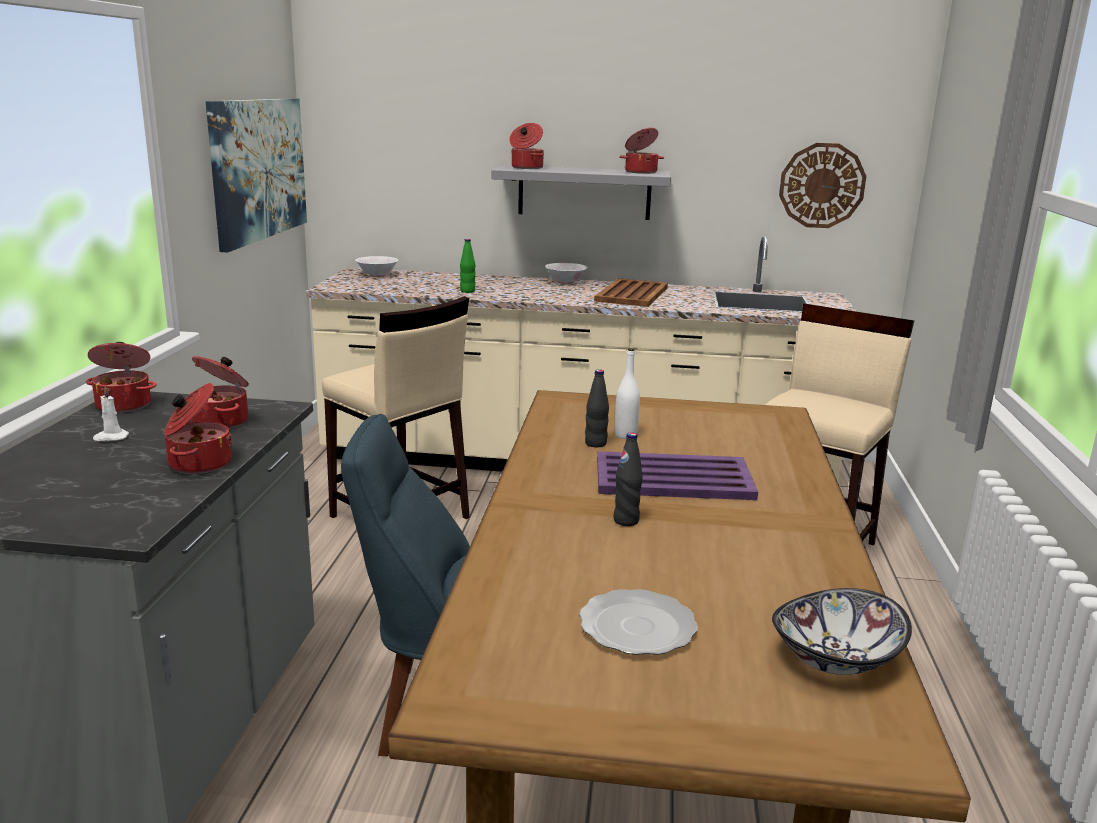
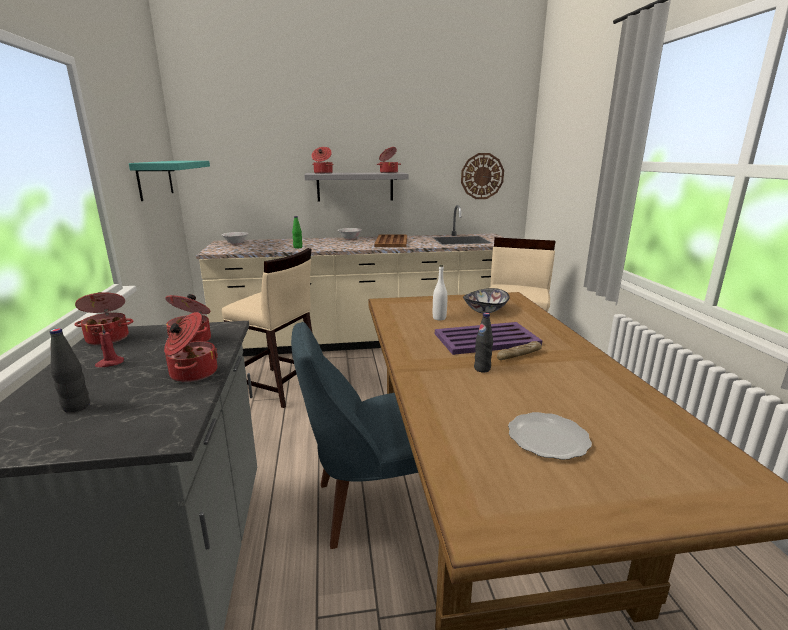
camera: 15 degrees left, 0 degrees up
(110, 437) = (109, 363): white candle -> red candle
(258, 169) = (155, 179): picture -> turquoise shelf
(595, 444) = (426, 325): black bottle -> black bottle (76, 407)
(704, 510) = (519, 355): none -> bread
(834, 658) = (673, 436): bowl -> bowl (484, 310)

